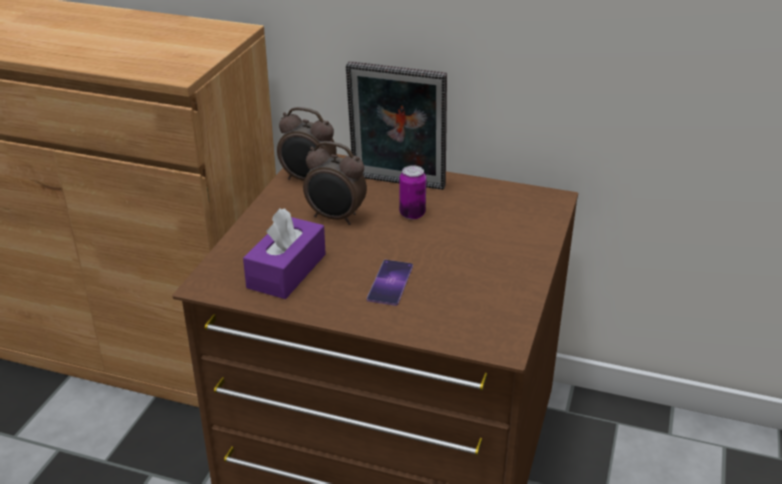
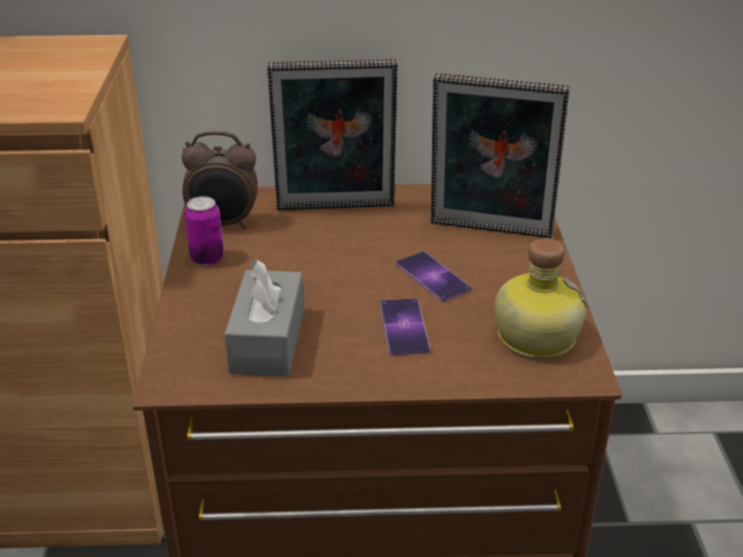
camera: 20 degrees left, 0 degrees up
(286, 271) = (267, 340): purple tissue box -> grey tissue box
(335, 218) = (287, 263): alarm clock -> none
(412, 214) = (376, 241): can -> can (207, 258)
(437, 250) = (433, 277): none -> phone
(484, 310) = (533, 335): none -> bottle
(506, 224) = (489, 232): none -> picture frame

